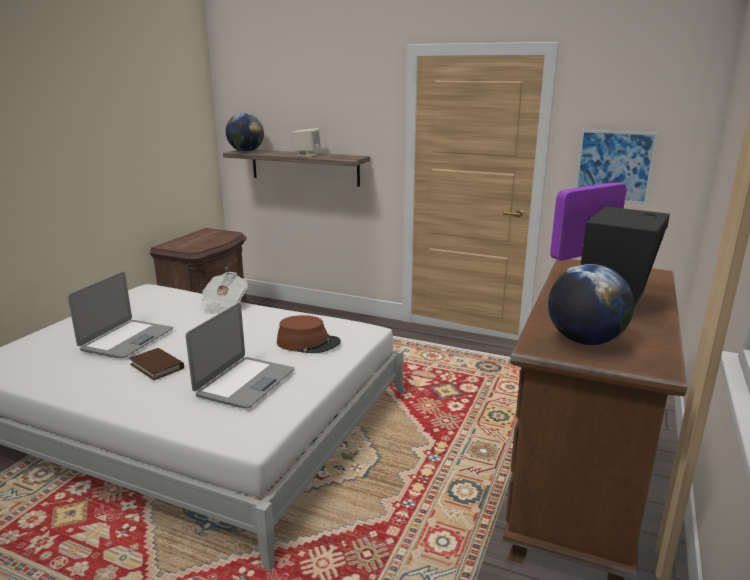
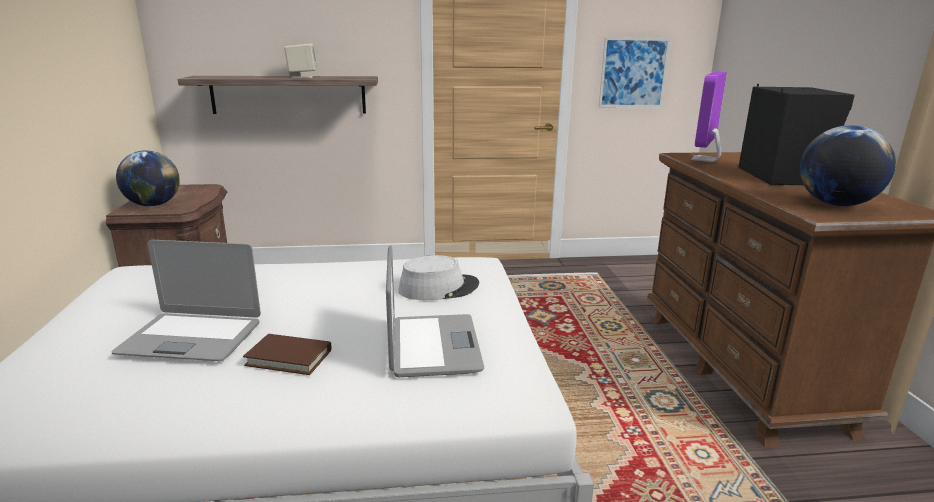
camera: 30 degrees left, 0 degrees up
(126, 340) = (192, 337): laptop -> laptop turned 105 degrees clockwise
(223, 305) = (275, 270): newspaper -> none
(246, 151) = (208, 77): globe -> globe (153, 205)
(308, 343) = (439, 288): brown hat -> grey hat

